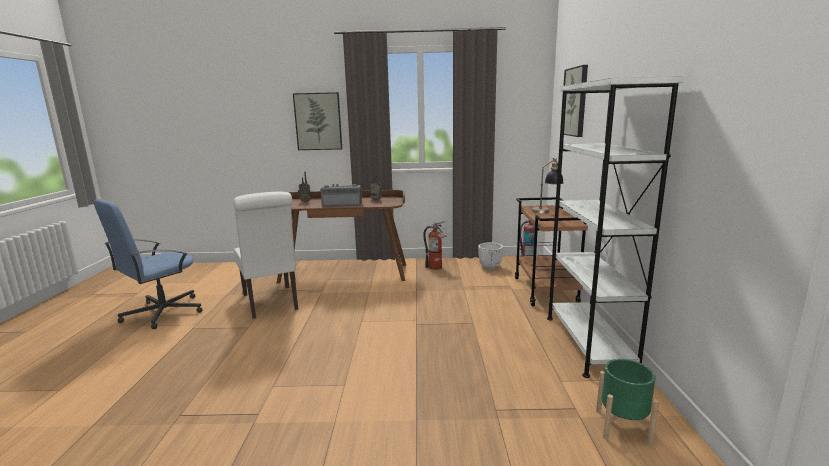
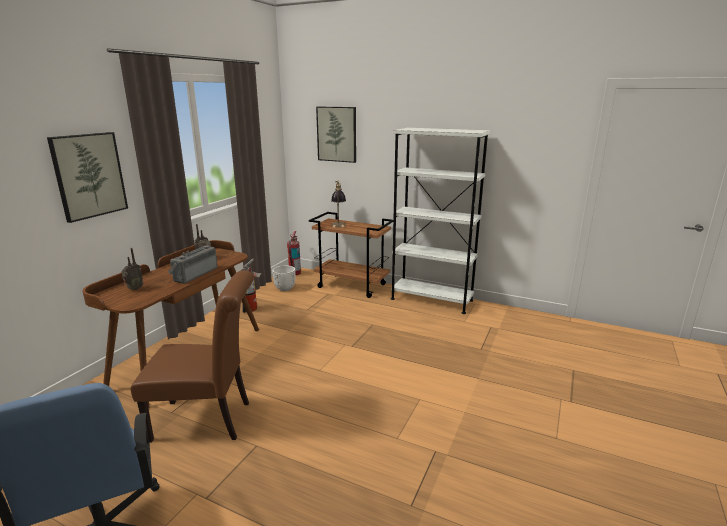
camera: 65 degrees left, 5 degrees up
(271, 303) = (208, 420): white chair -> brown chair
(623, 426) = (510, 321): green planter -> none

